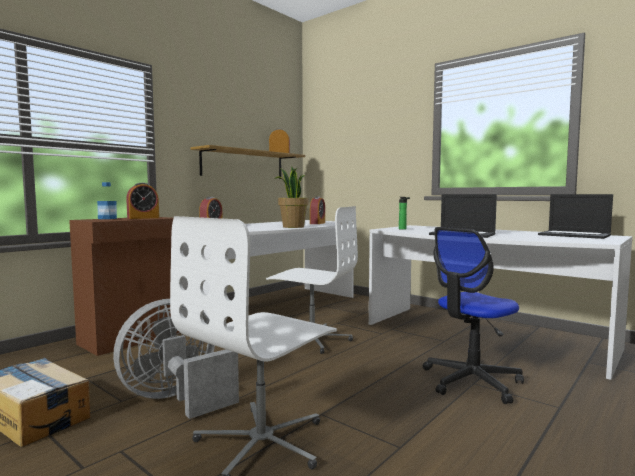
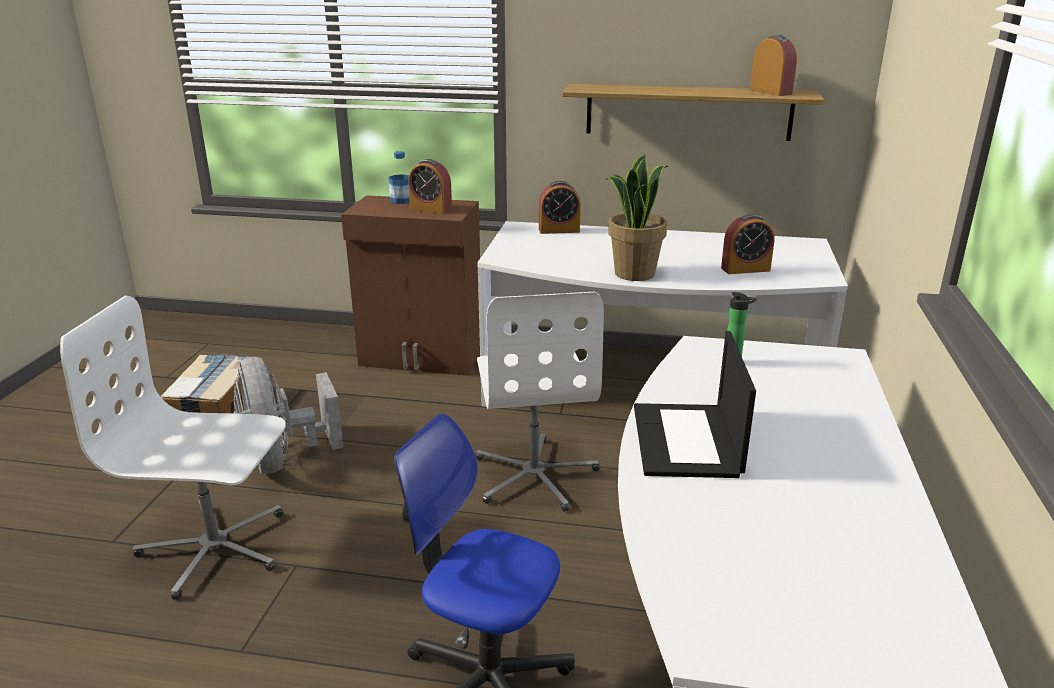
camera: 60 degrees right, 20 degrees up
(177, 399) = (283, 459): grey fan -> grey fan turned 135 degrees counterclockwise
(575, 235) = (882, 601): laptop -> none

